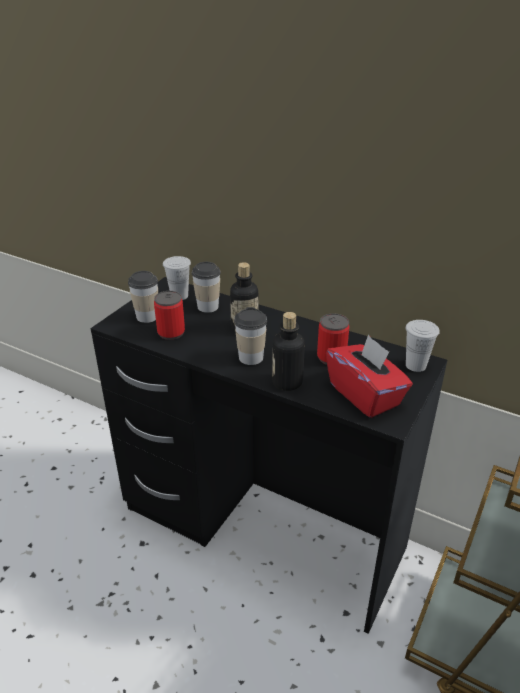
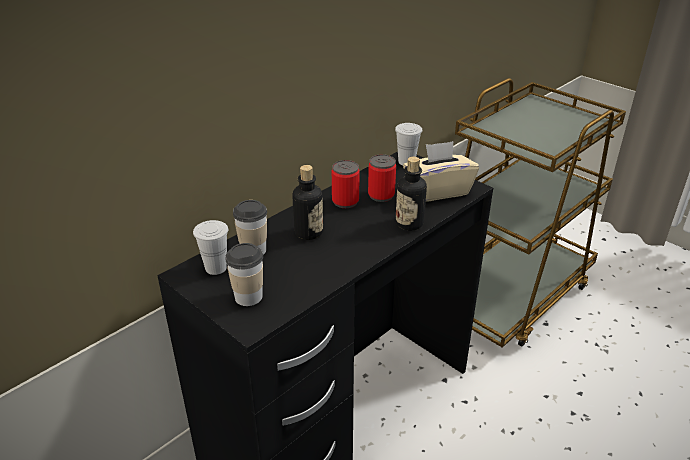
camera: 75 degrees left, 0 degrees up
(171, 333) = (294, 282): can -> can (345, 201)
(251, 358) = (364, 237): cup -> none
(365, 395) = (437, 191): red tissue box -> beige tissue box

